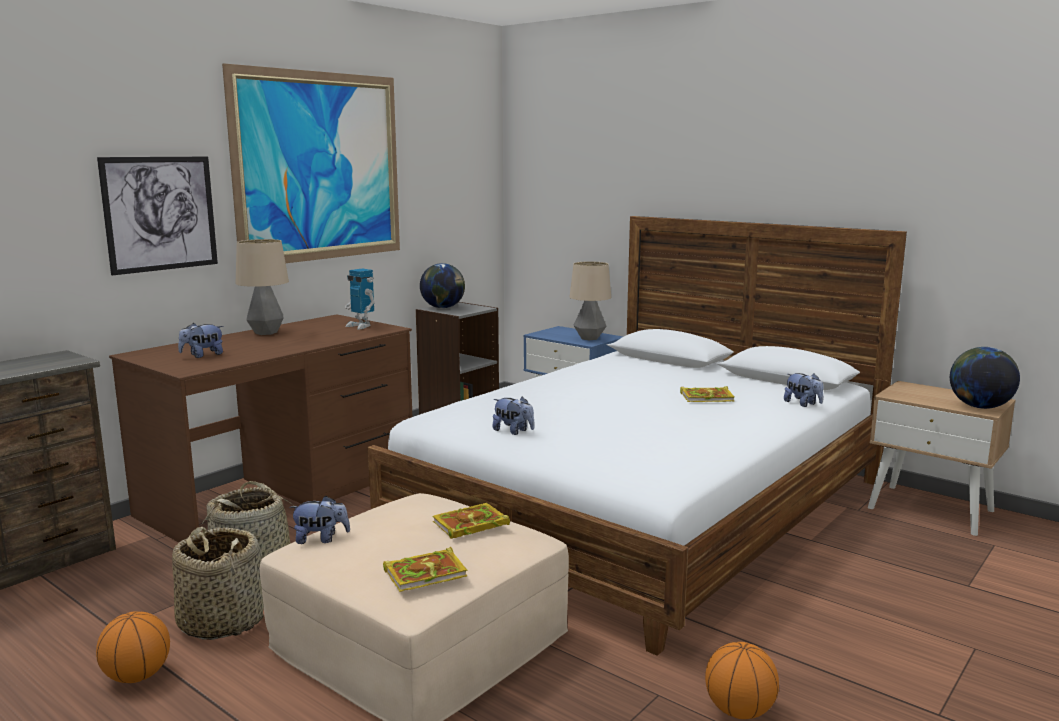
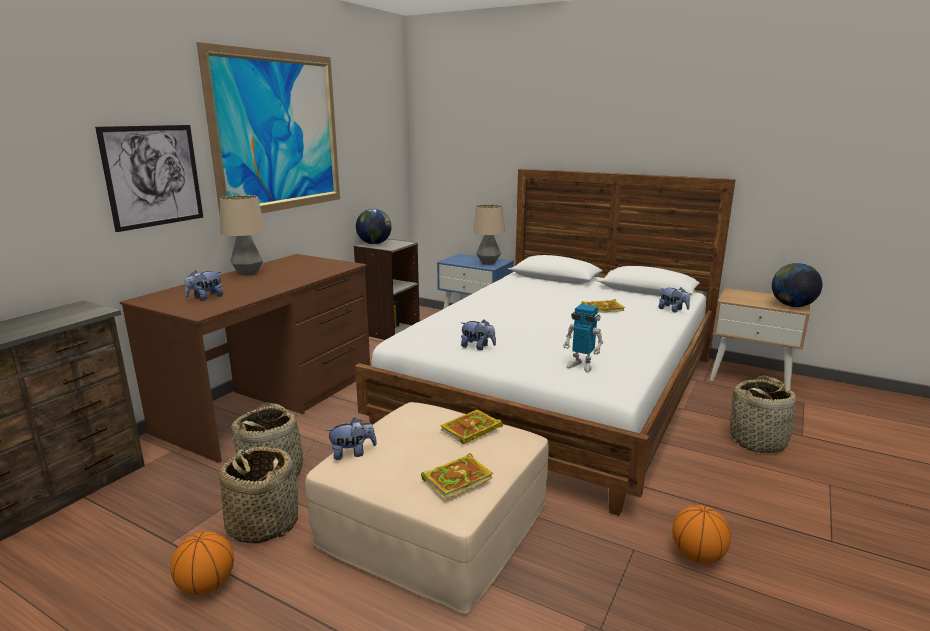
camera: 10 degrees left, 5 degrees up
(361, 326) = (324, 264): toy robot -> toy robot (581, 365)
(898, 587) = (758, 441): none -> basket

